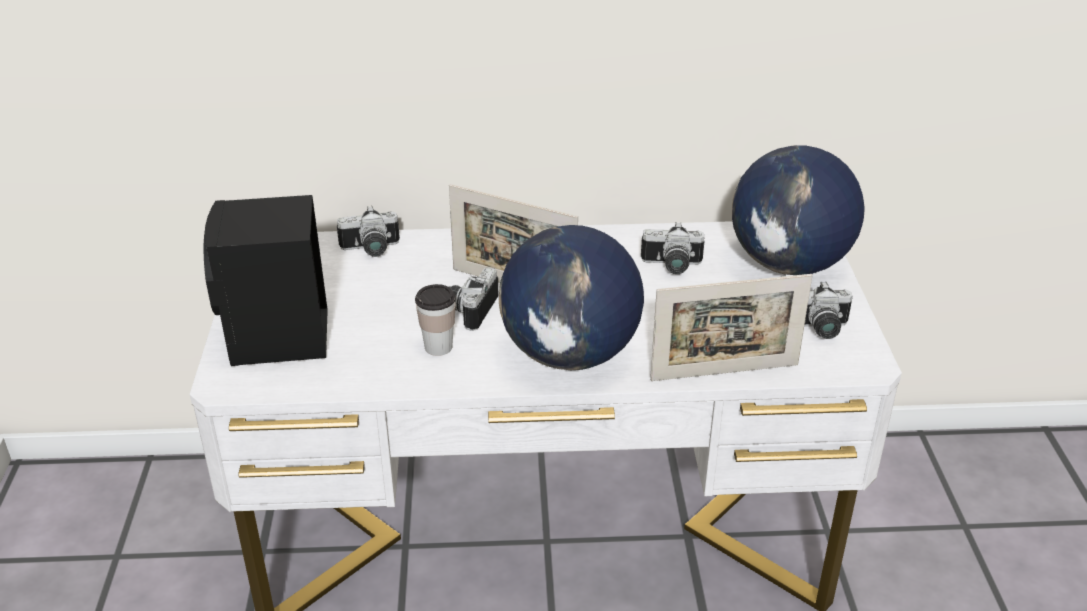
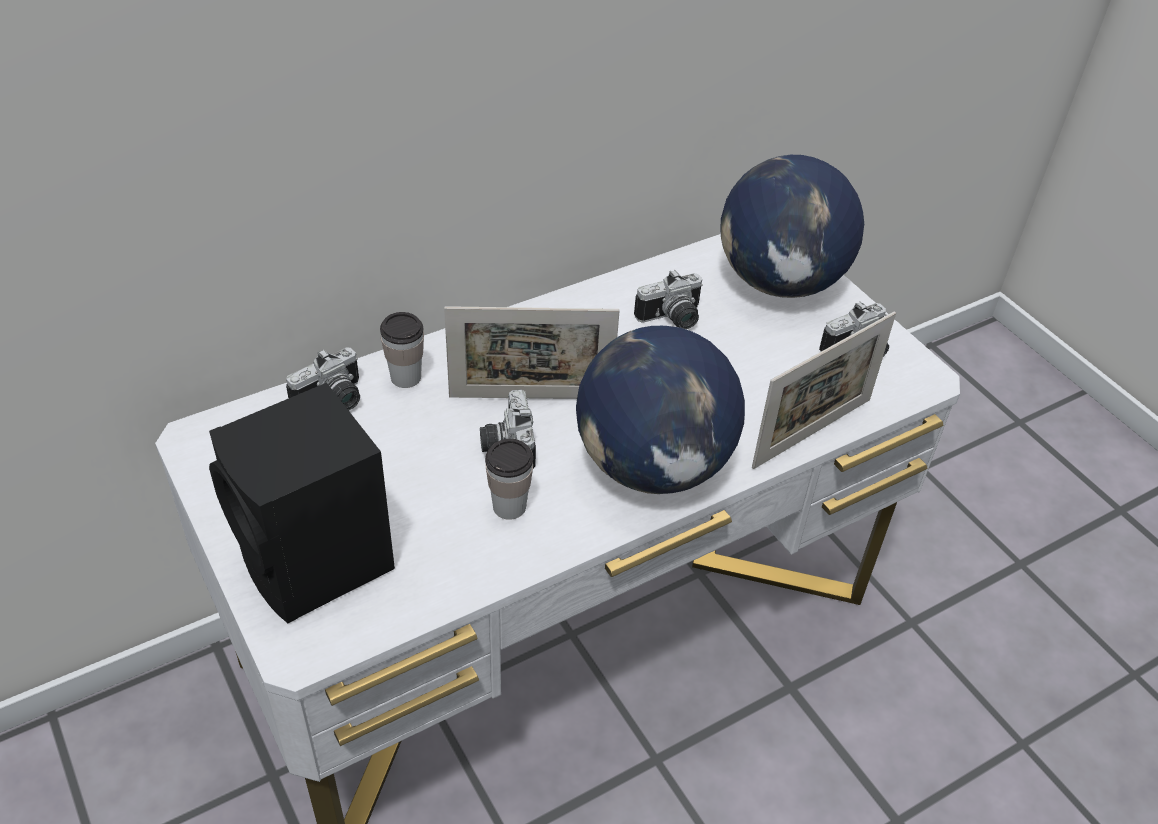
camera: 30 degrees left, 10 degrees up
(433, 249) = (406, 377): none -> cup

